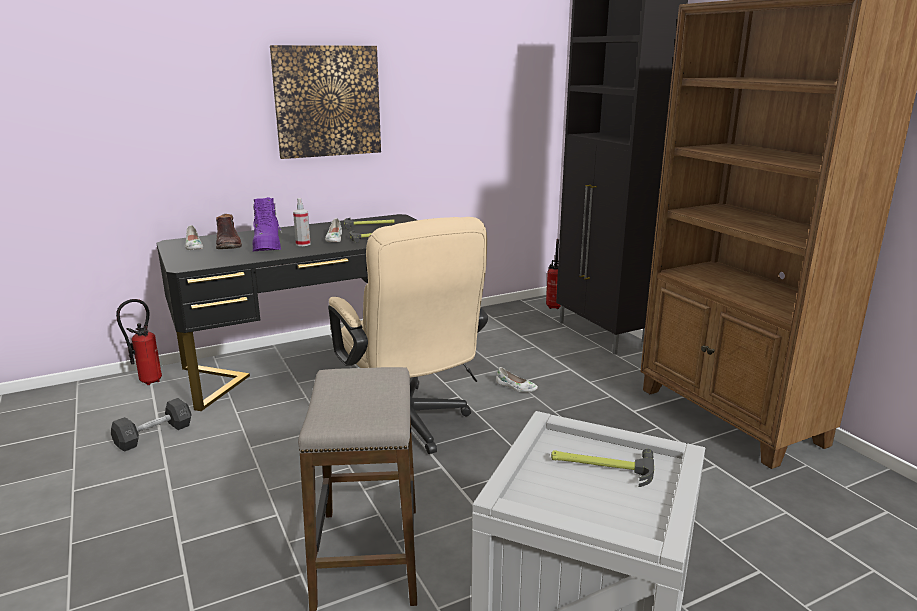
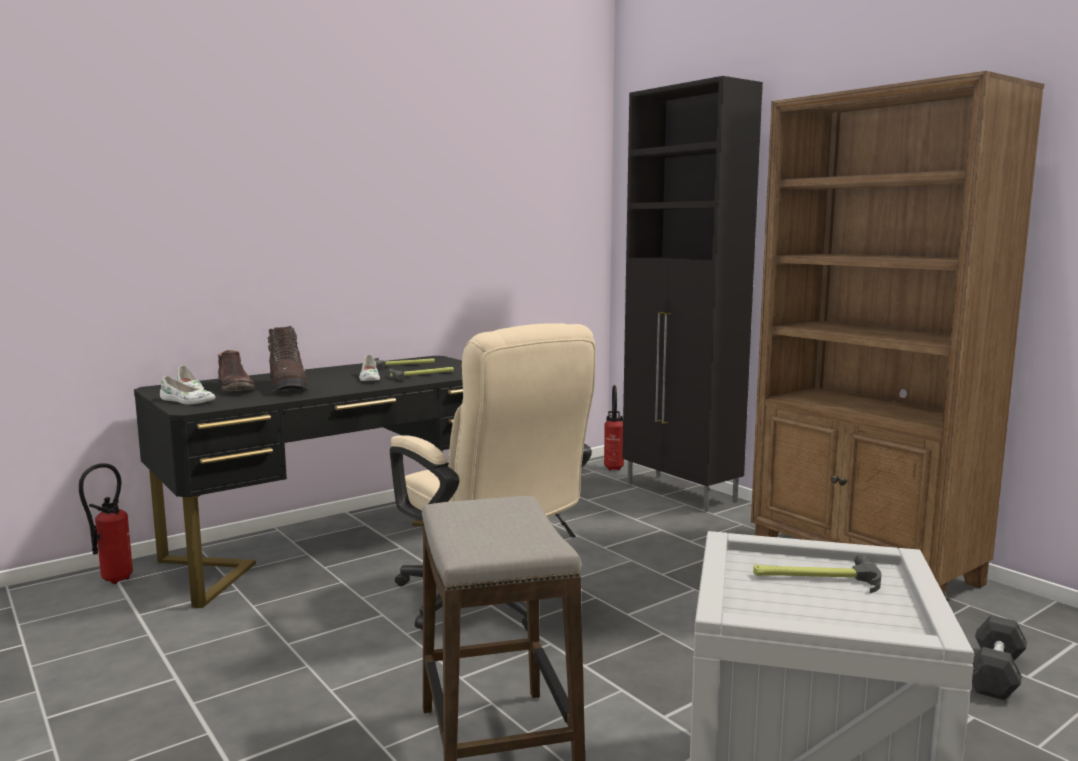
camera: 10 degrees left, 10 degrees down
(154, 435) = (144, 641): grey dumbbell -> grey dumbbell (995, 674)
(267, 246) = (288, 387): purple boot -> brown boot
(303, 244) = (333, 384): spray bottle -> none
(327, 101) = (350, 218): picture -> none
(516, 387) = (605, 552): white shoe -> white shoe (187, 401)

